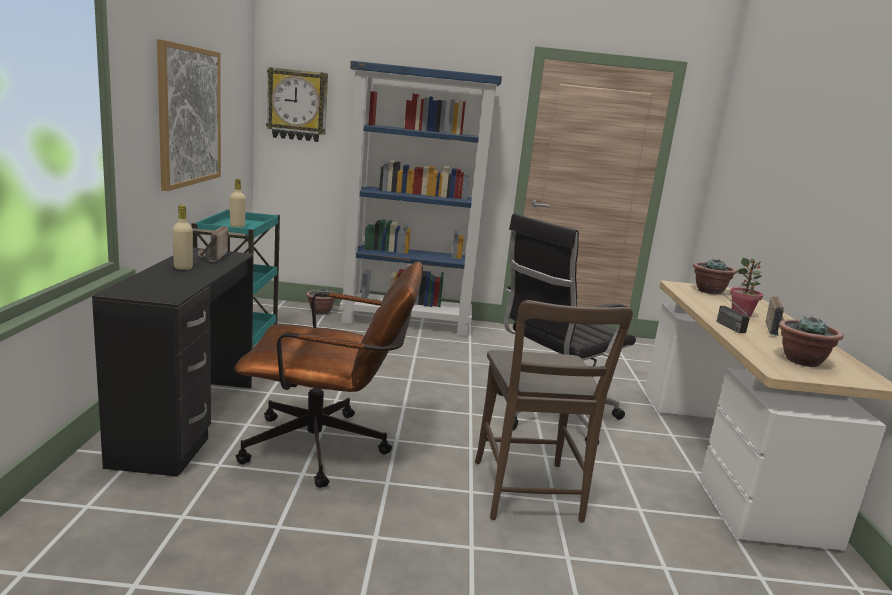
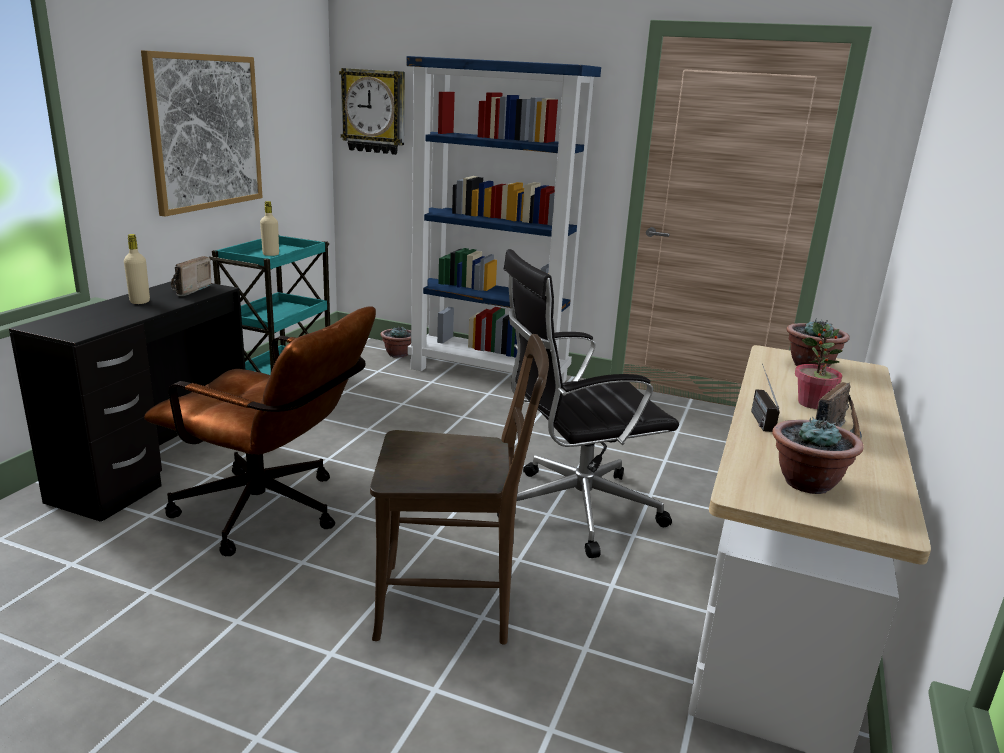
camera: 20 degrees right, 5 degrees up
(528, 494) = (453, 604): brown chair -> brown chair turned 105 degrees counterclockwise

